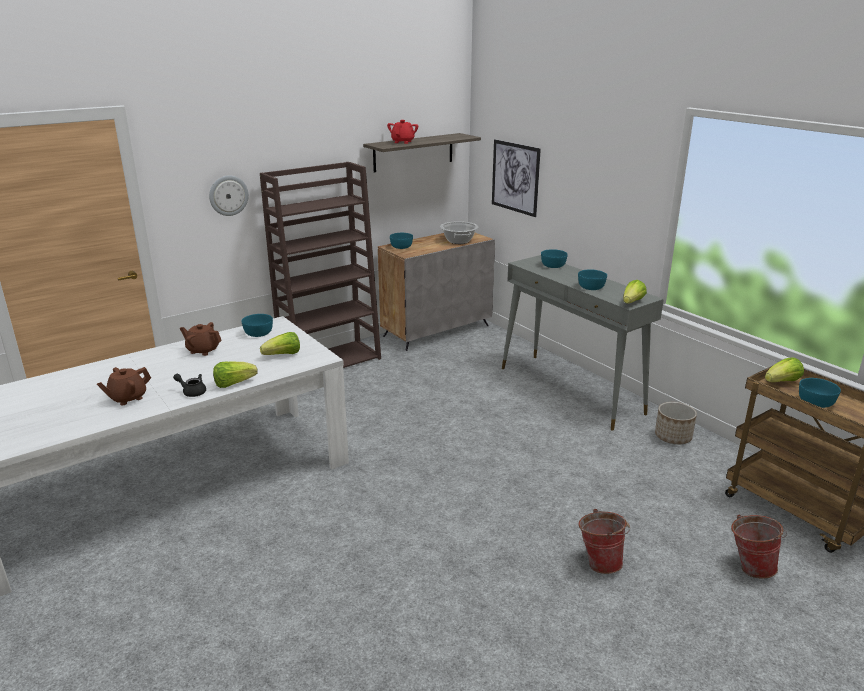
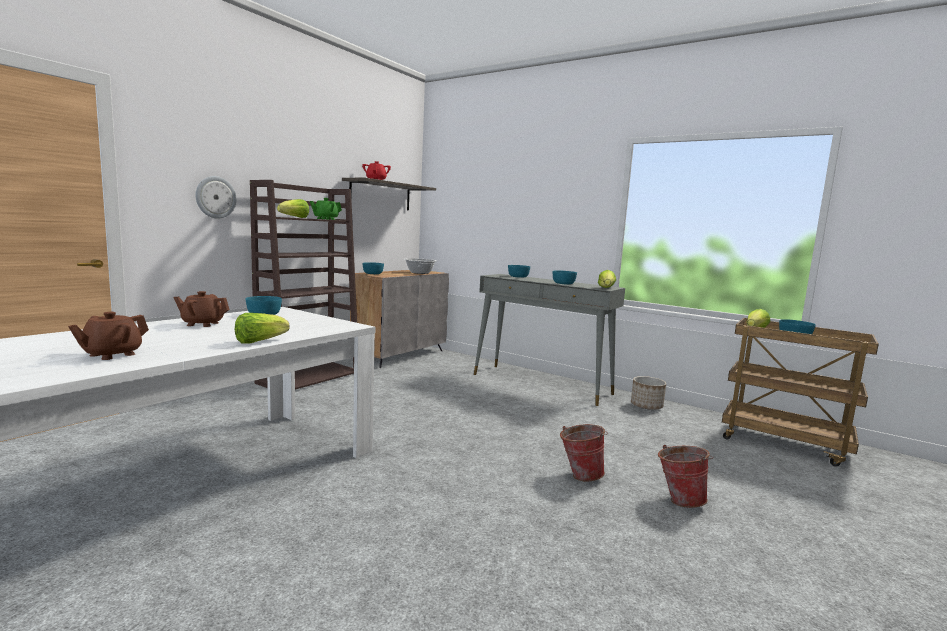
camera: 20 degrees left, 15 degrees down
(192, 392) = (207, 348): black teapot -> none
(283, 355) = (305, 325): lettuce -> lettuce (295, 217)
(340, 201) = (325, 219): none -> green teapot
(515, 177) = (467, 219): picture -> none
(749, 566) = (795, 484): bucket -> bucket (579, 475)

